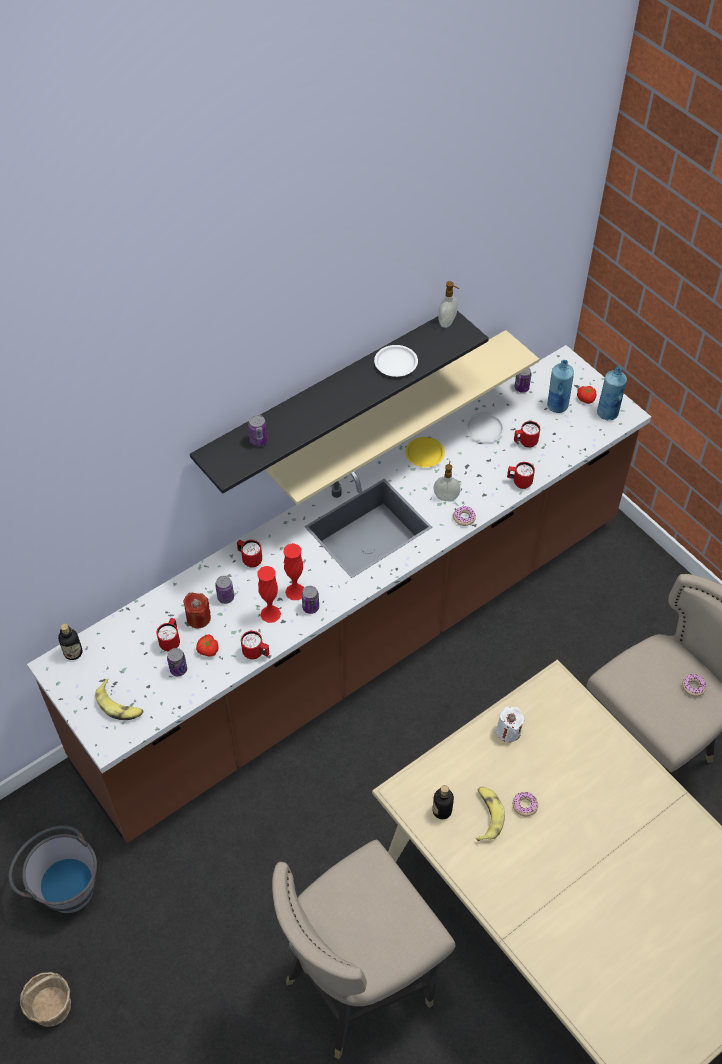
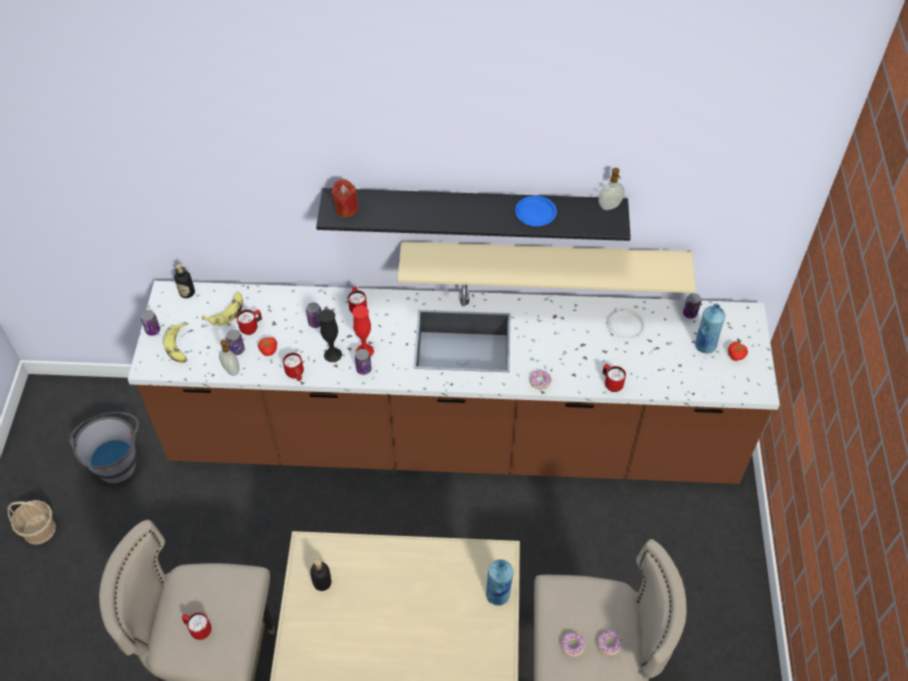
camera: 40 degrees right, 0 degrees up
(198, 618) = (284, 324): red candle -> red candle (346, 208)
(258, 440) = (377, 208): can -> can (153, 330)
(270, 614) = (332, 354): red vase -> black vase
(396, 363) = (536, 213): white plate -> blue plate
(425, 454) = (559, 315): yellow plate -> none
(446, 497) = (542, 357): soap dispenser -> soap dispenser (232, 369)
(486, 815) = (349, 611): banana -> banana (226, 312)
(508, 731) = (427, 564): white candle -> none
(524, 805) = (383, 627): donut -> donut (572, 646)
(525, 442) = (648, 357): red mug -> red mug (198, 630)
(607, 413) = (743, 378): blue bottle -> blue bottle (498, 595)

